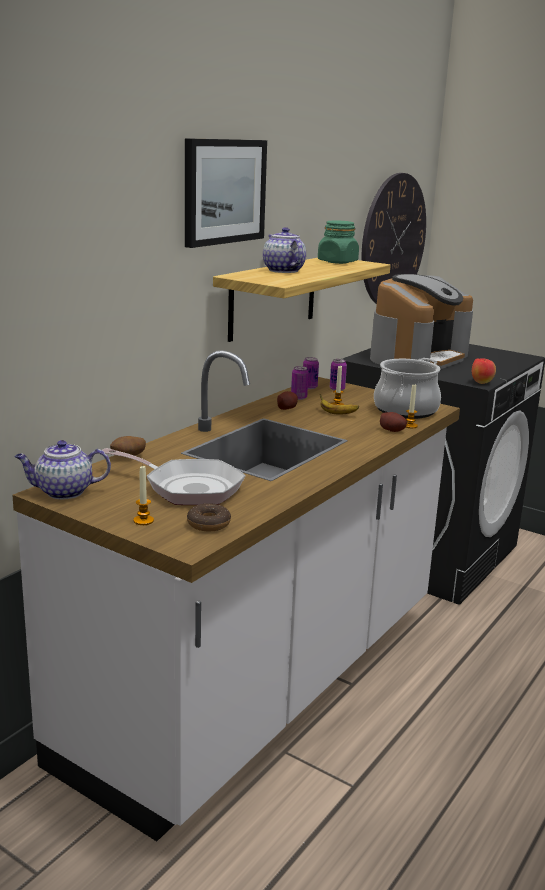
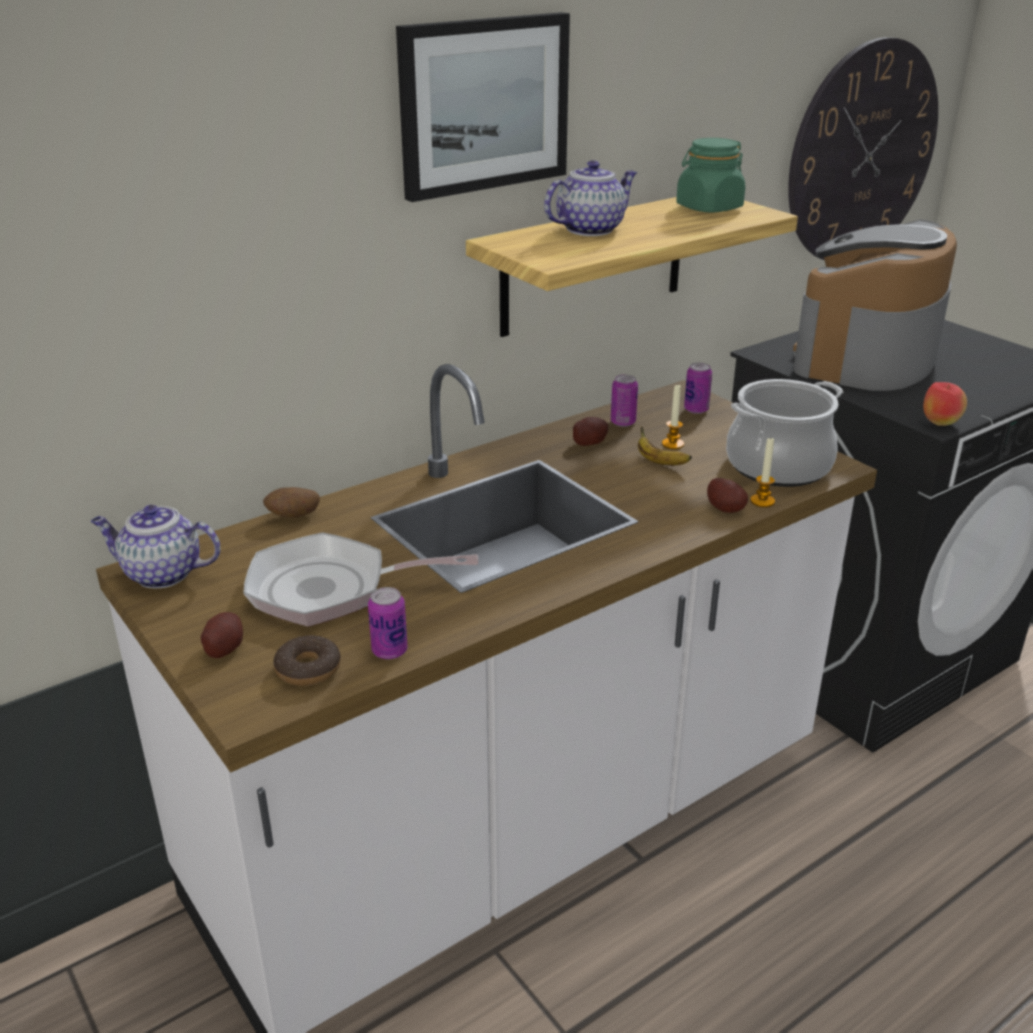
camera: 20 degrees right, 10 degrees up
(143, 521) = (224, 647): candle -> potato
(187, 487) = (330, 589): frying pan -> frying pan turned 135 degrees clockwise
(282, 270) = (590, 229): teapot -> teapot turned 60 degrees clockwise
(309, 387) = (654, 402): can -> can (389, 651)
(417, 357) = (866, 356): coffee machine -> coffee machine turned 150 degrees clockwise

